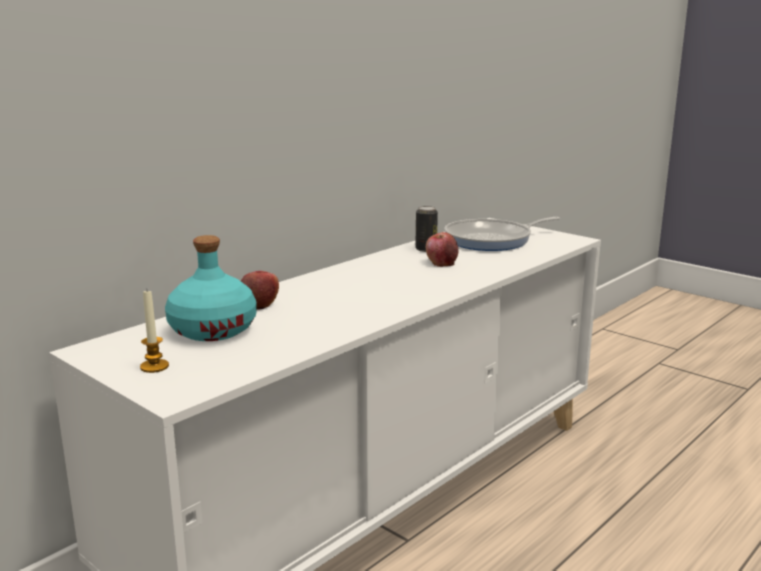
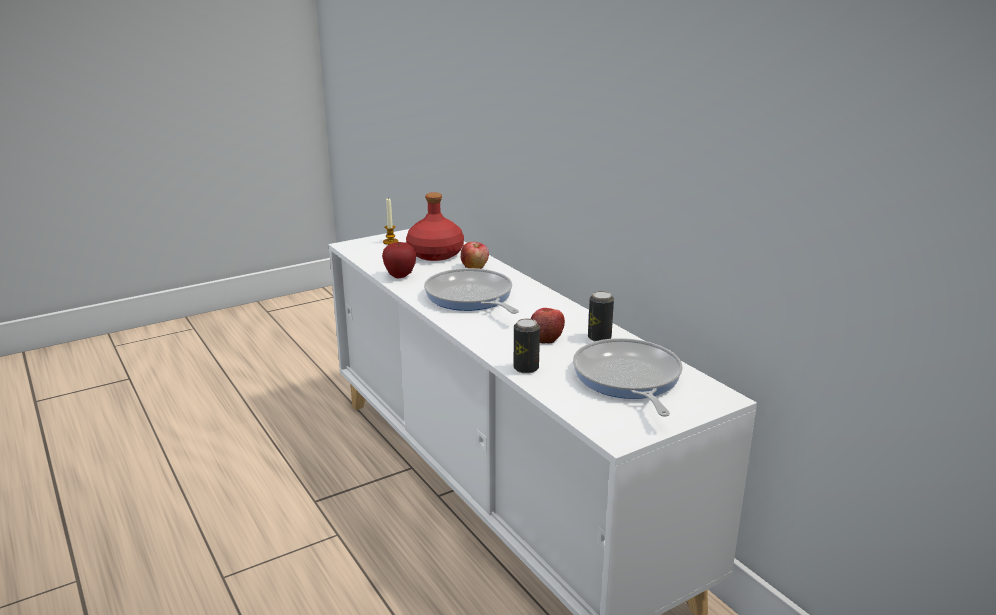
camera: 105 degrees right, 5 degrees up
(212, 329) = (436, 254): turquoise bottle -> red bottle
(312, 337) = (400, 276): none -> apple
(365, 296) = (470, 298): none -> frying pan
(508, 264) = (526, 368): none -> can

